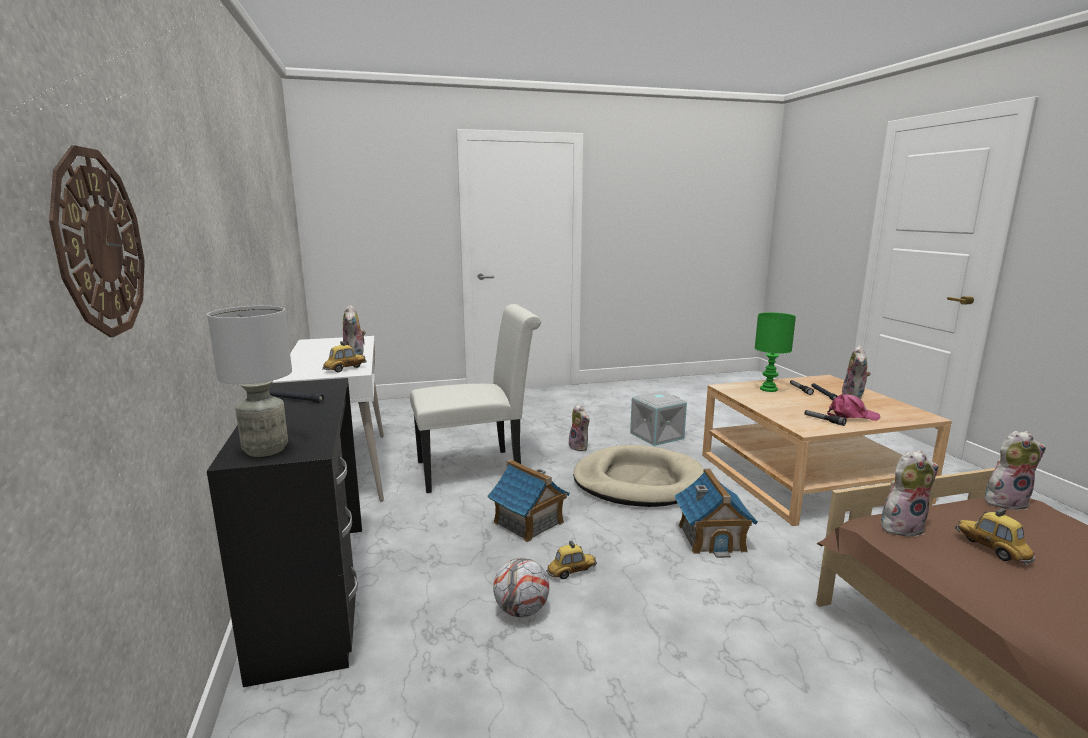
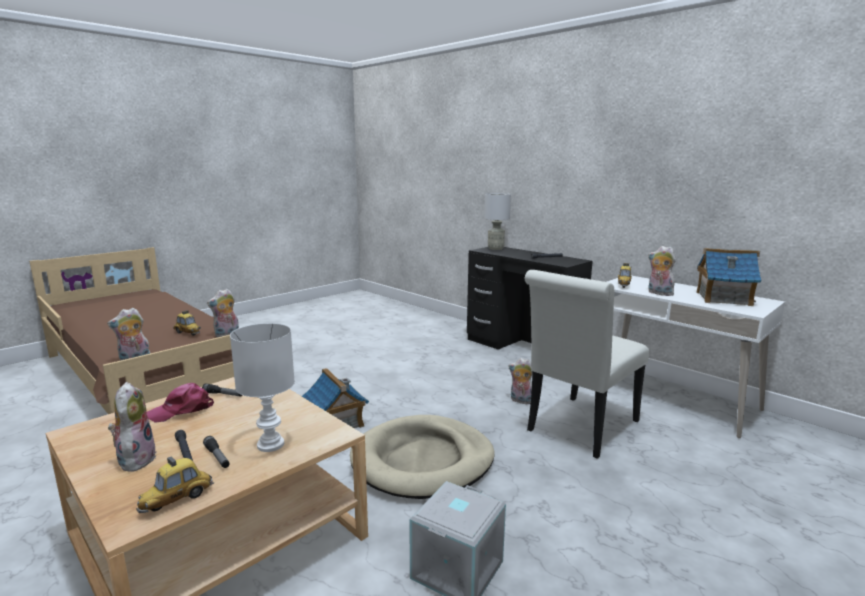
camera: 150 degrees right, 0 degrees up
(99, 244) = (476, 164): wall clock -> none
(521, 610) = (425, 364): football -> none
(528, 523) = (472, 399): toy house -> toy house (723, 298)
(571, 572) = (416, 382): toy car -> toy car (177, 500)
(580, 447) = (533, 496): plush toy -> plush toy (520, 401)
(769, 389) = (270, 444): green table lamp -> white table lamp

